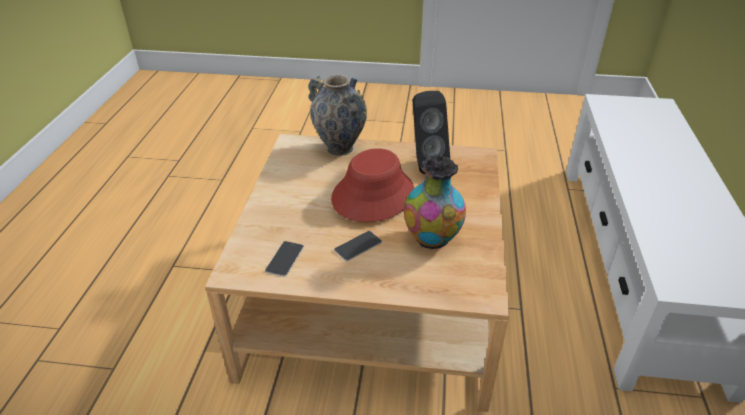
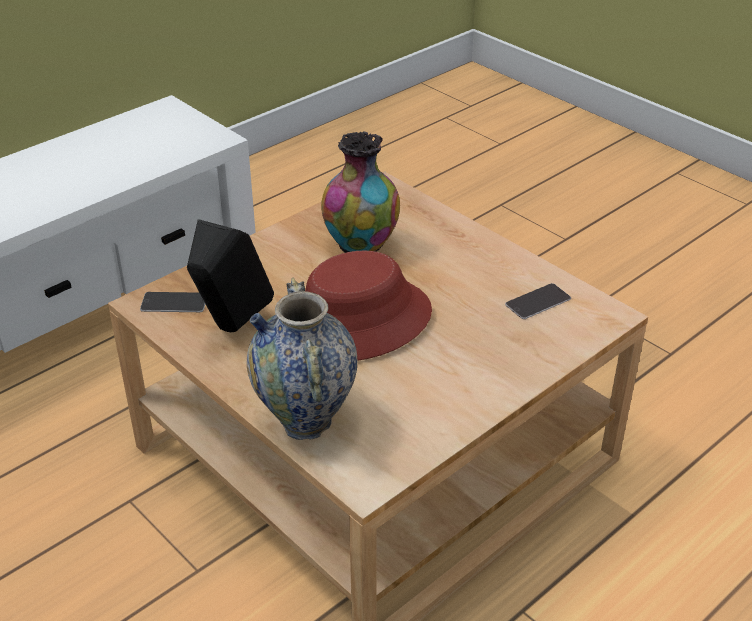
camera: 140 degrees left, 0 degrees up
(358, 246) = (445, 276): phone -> phone (174, 302)

